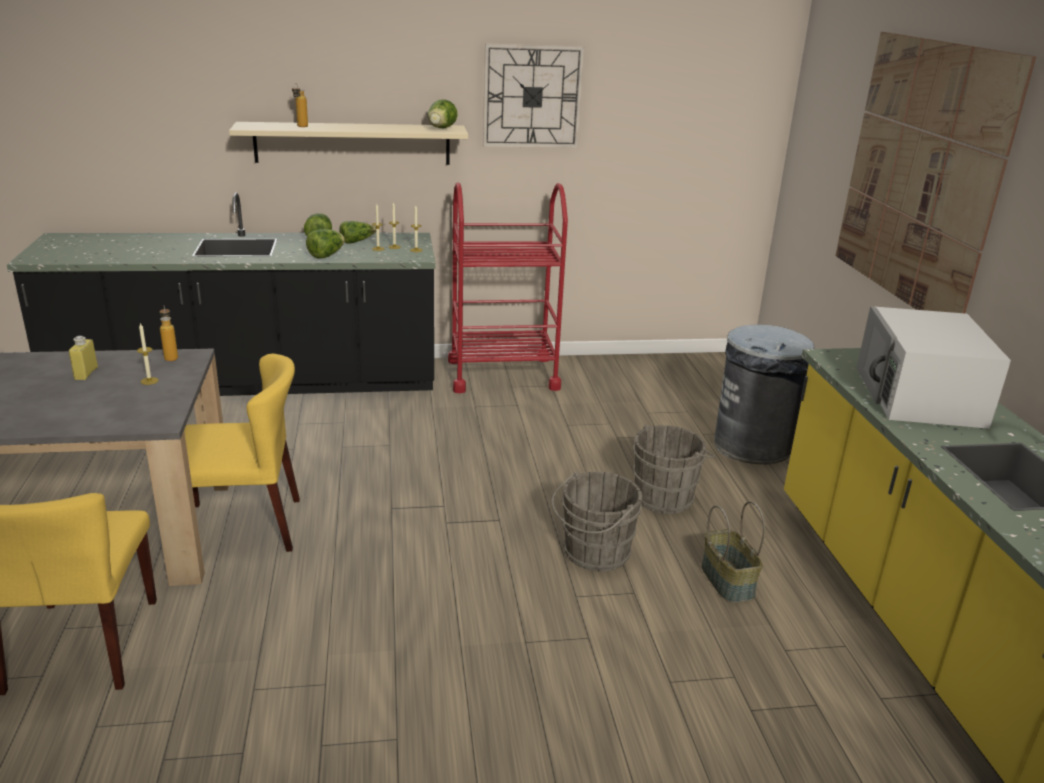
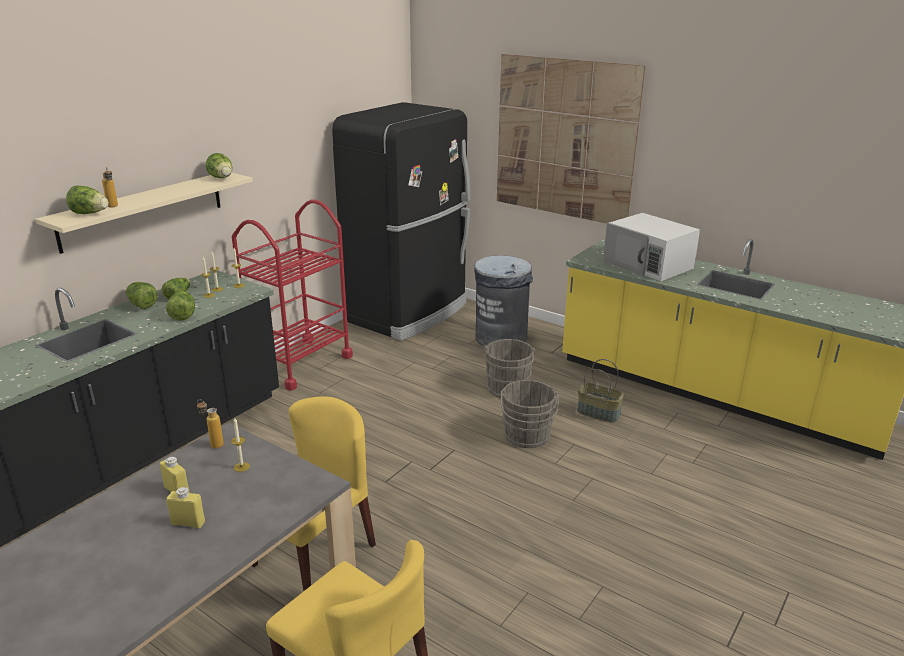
camera: 45 degrees left, 0 degrees up
(45, 396) = (188, 523): none -> yellow bottle
(273, 127) = (90, 213): none -> lettuce
(532, 97) = (268, 136): wall clock -> none
(691, 376) = (409, 312): none -> black fridge

